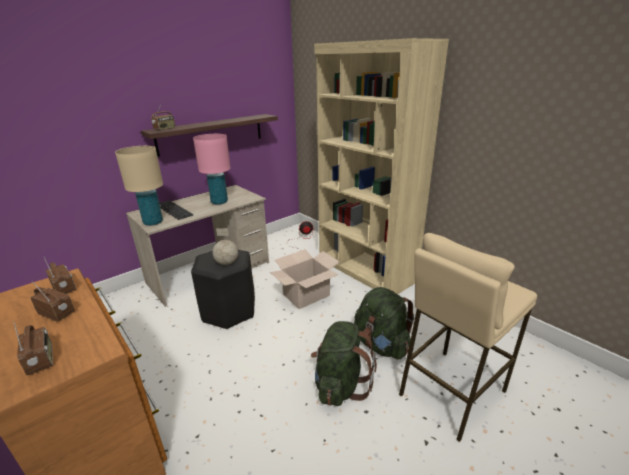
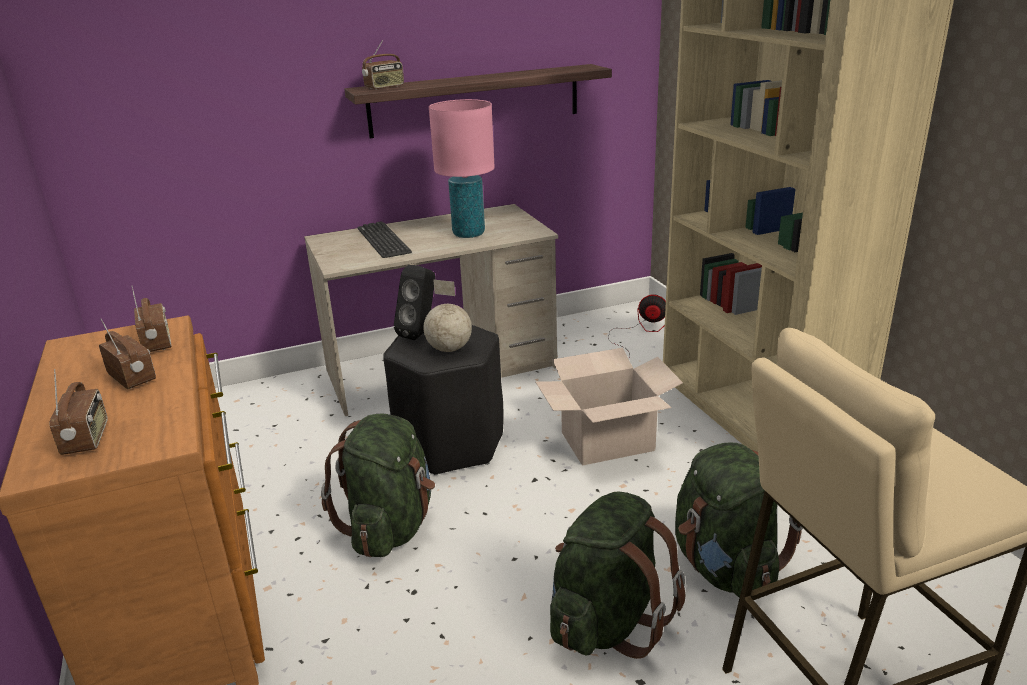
camera: 20 degrees right, 0 degrees up
(153, 222) = (340, 258): beige table lamp -> none
(208, 257) = (421, 333): none -> black speaker
(212, 362) = (390, 527): none -> green backpack

